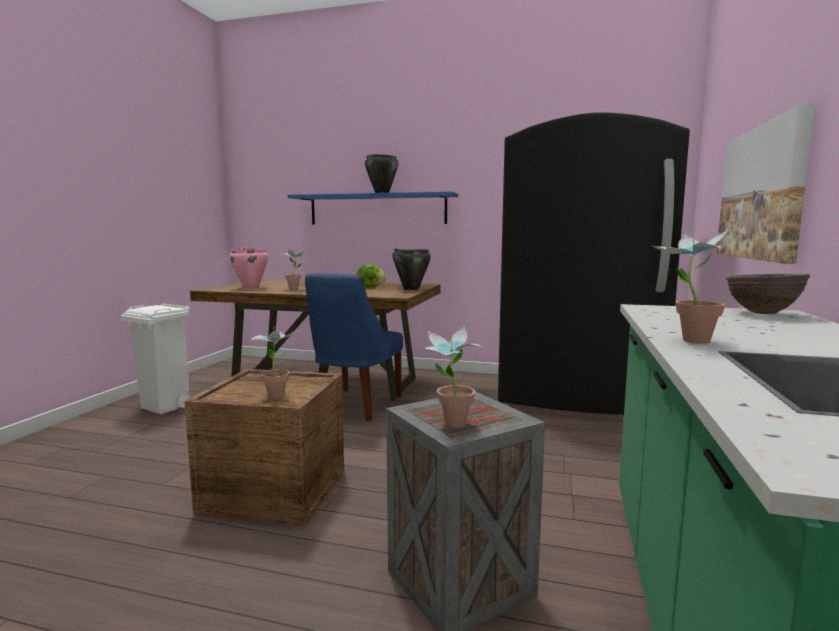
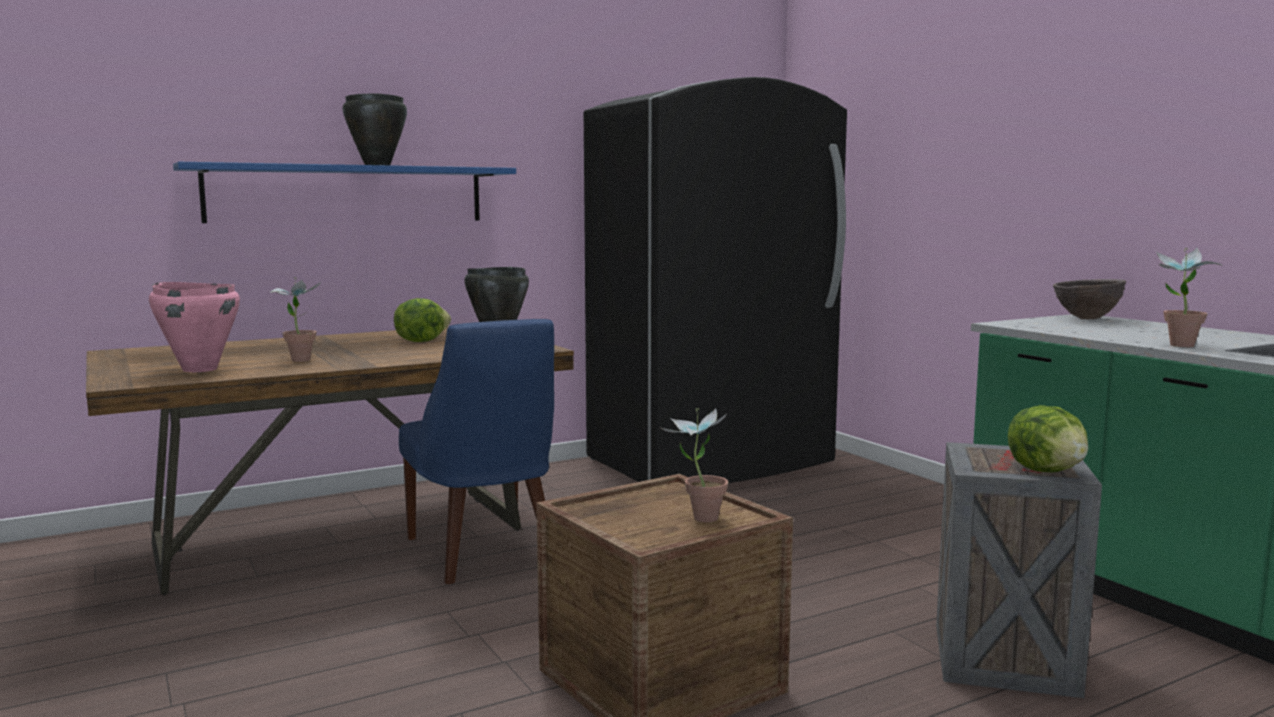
camera: 45 degrees left, 0 degrees up
(165, 407) = (122, 672): white trash can -> none
(450, 426) = (1047, 471): potted plant -> lettuce
(761, 193) = (967, 194): picture -> none

